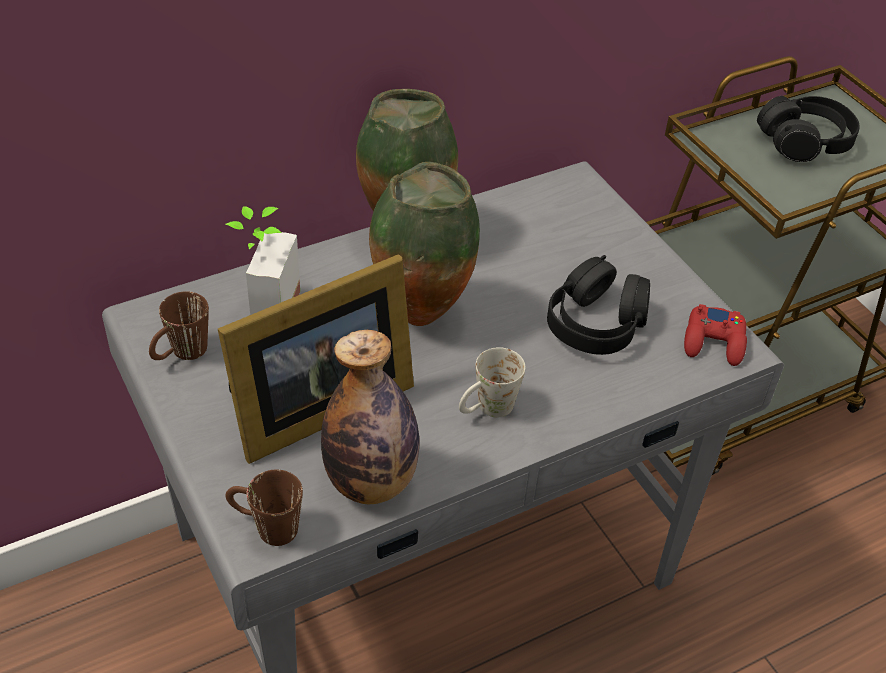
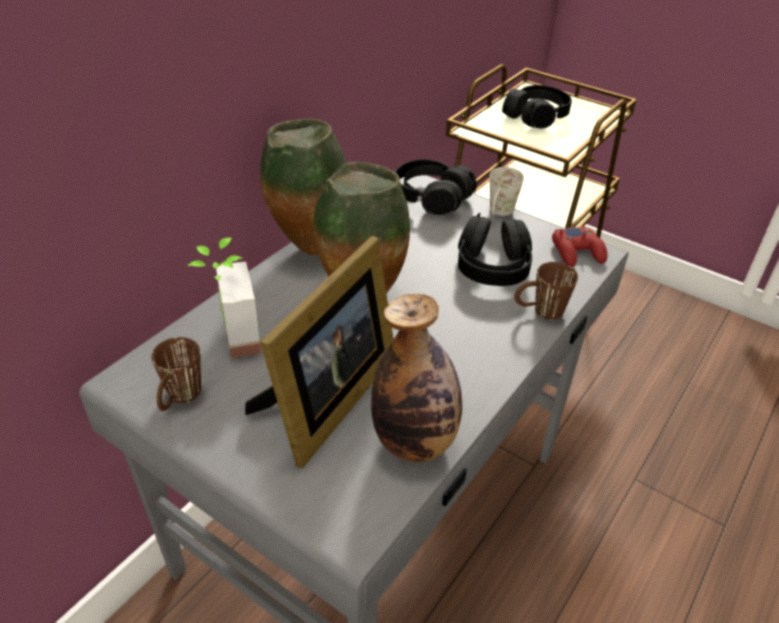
camera: 25 degrees left, 5 degrees down
(265, 526) = (352, 517): brown mug -> brown mug (539, 311)
(486, 410) = (462, 352): white mug -> white mug (499, 213)
(587, 214) = (431, 198): none -> black headphones

